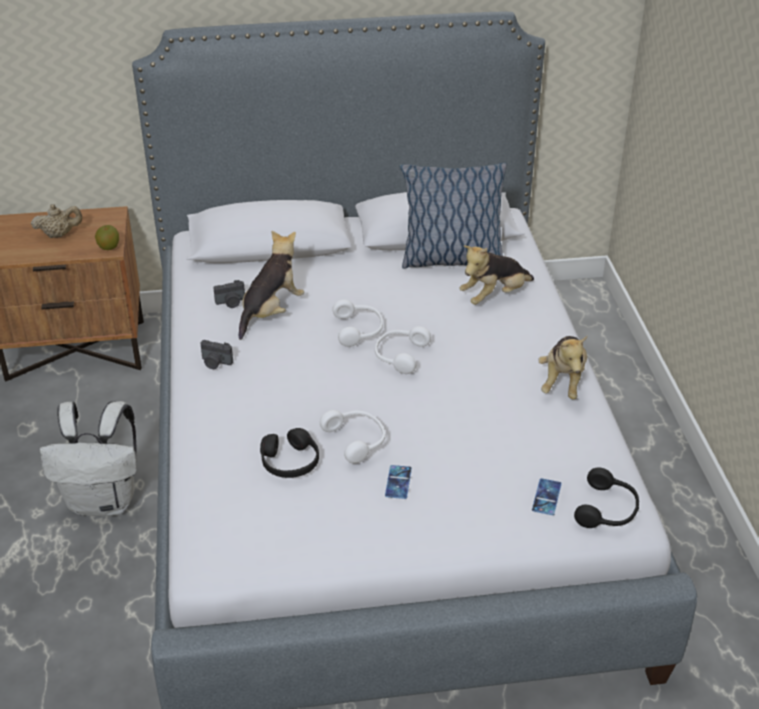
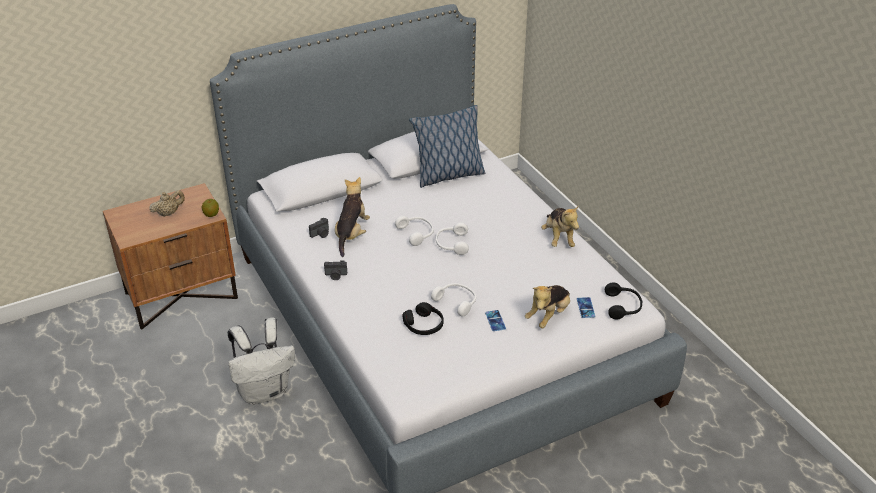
camera: 20 degrees left, 0 degrees up
(494, 296) = (488, 193): plush toy -> plush toy (548, 316)

